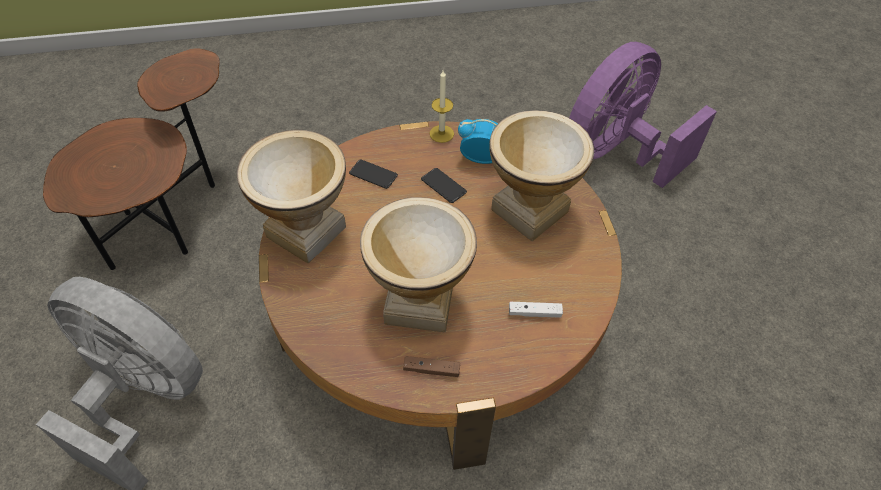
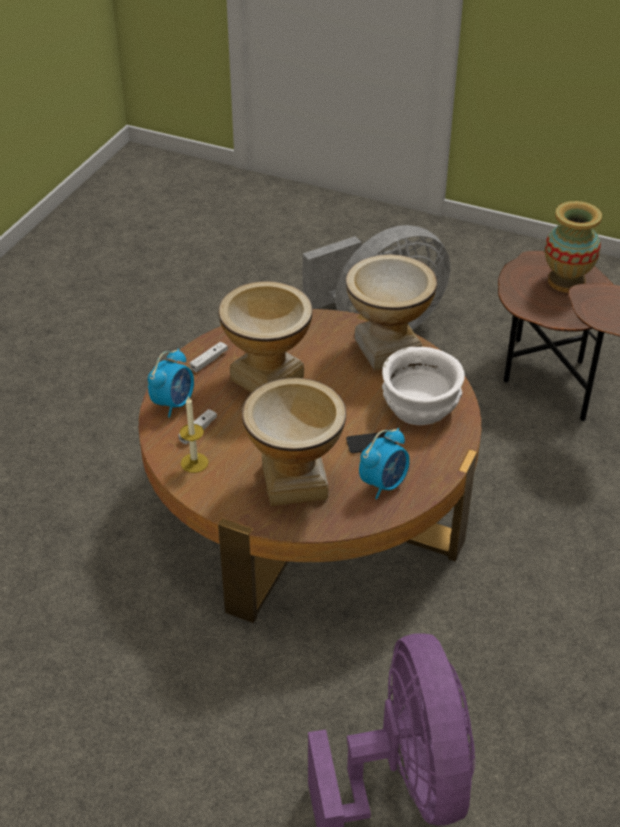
camera: 125 degrees right, 10 degrees down
(99, 161) = (566, 281): none -> vase
(373, 174) = (421, 407): phone -> white bowl
(431, 370) = (209, 361): brown game controller -> white game controller
(441, 134) = (440, 473): candle -> candle (194, 463)
(517, 358) = (174, 403): none -> alarm clock

